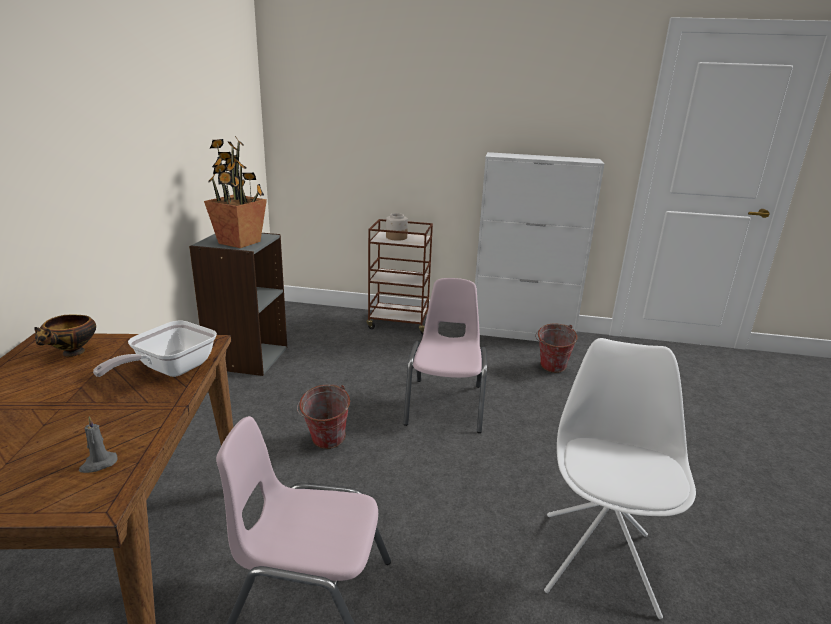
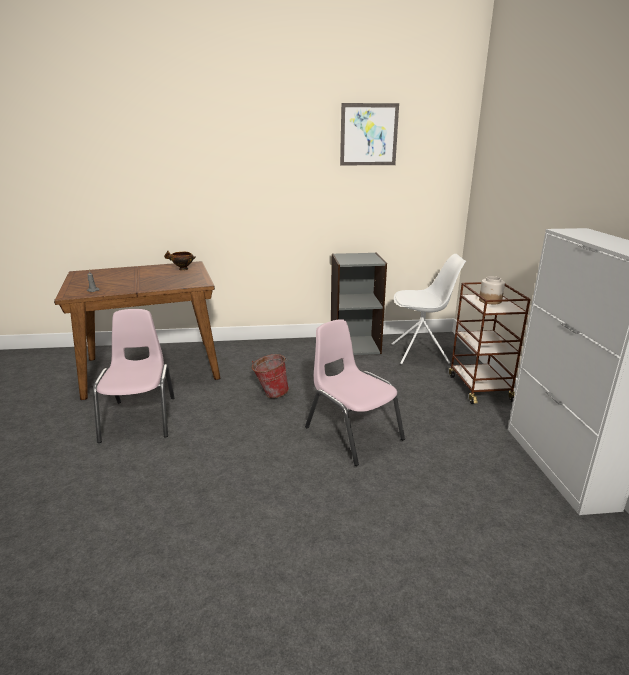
camera: 75 degrees right, 0 degrees up
(169, 370) = (169, 284): frying pan -> none
(190, 66) = (368, 134): none -> picture
(239, 242) = (352, 259): potted plant -> none
(446, 404) = (353, 433): pink chair -> pink chair turned 120 degrees counterclockwise
(550, 369) = (483, 495): bucket -> none
(599, 559) = (175, 535): white chair -> white chair (421, 353)

